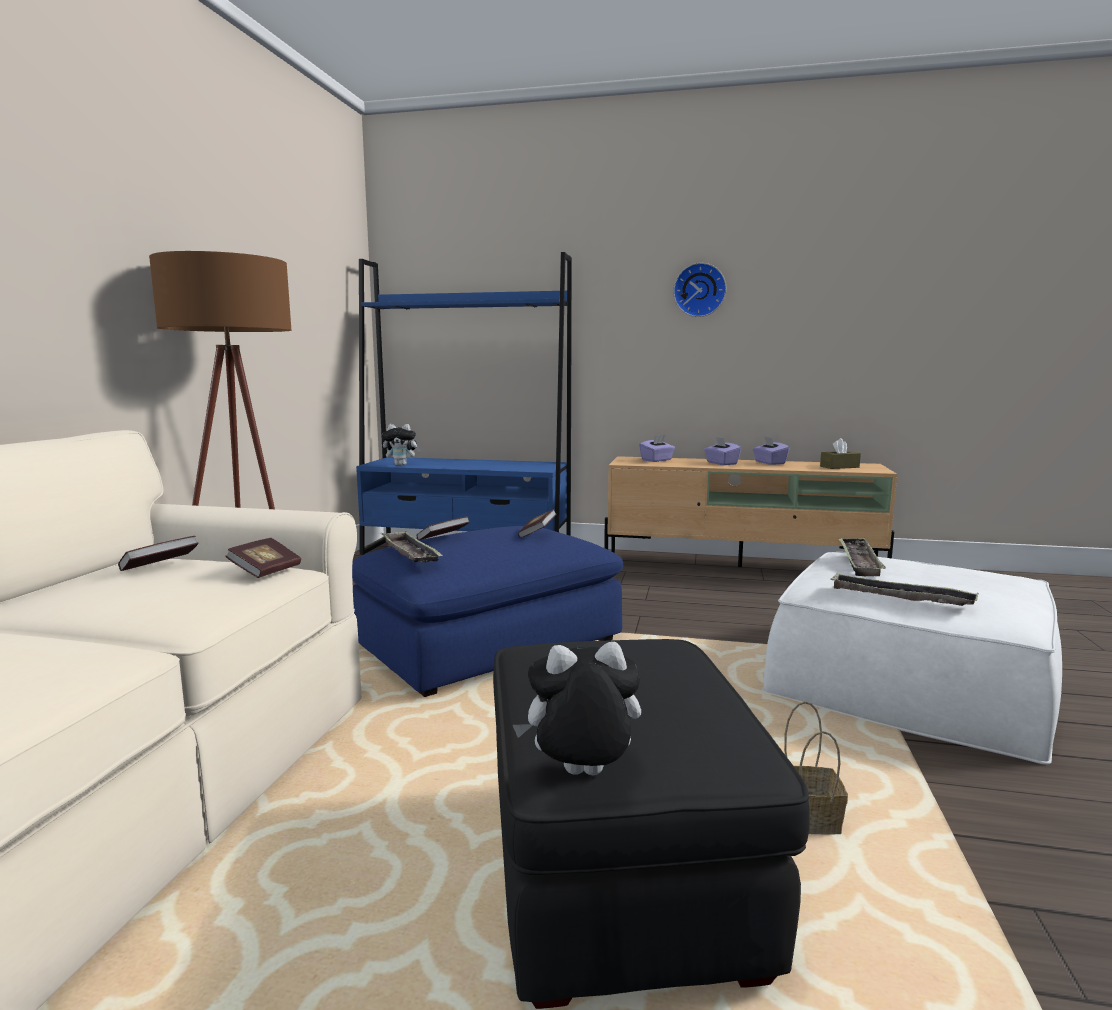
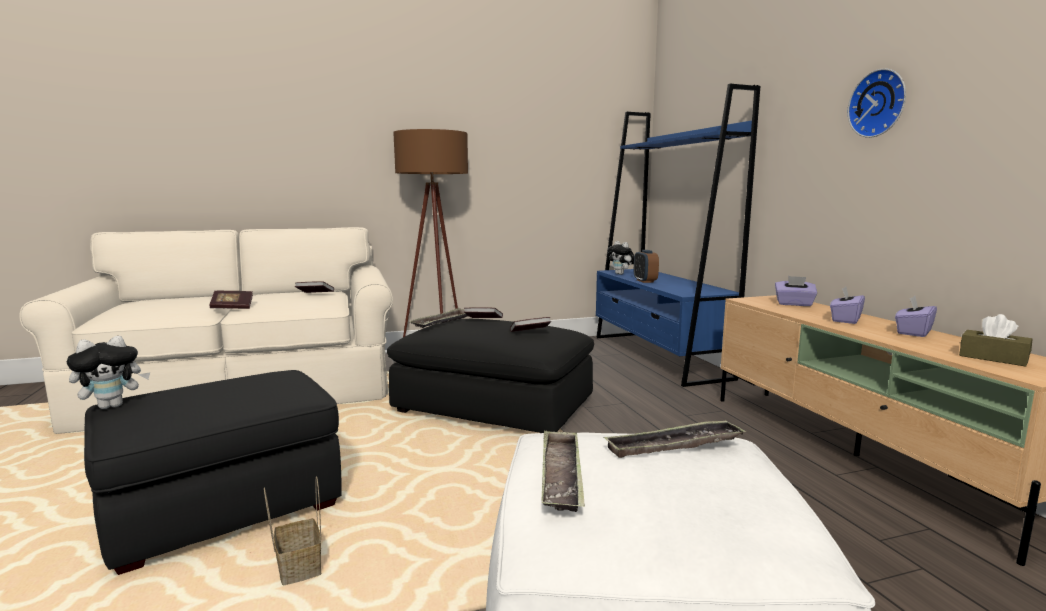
camera: 60 degrees right, 0 degrees up
(266, 571) = (321, 305): book -> book (232, 308)
(457, 466) = (645, 281): none -> alarm clock
(488, 644) = (494, 406): blue ottoman -> black ottoman
(581, 776) = (113, 405): plush toy -> plush toy turned 90 degrees clockwise

